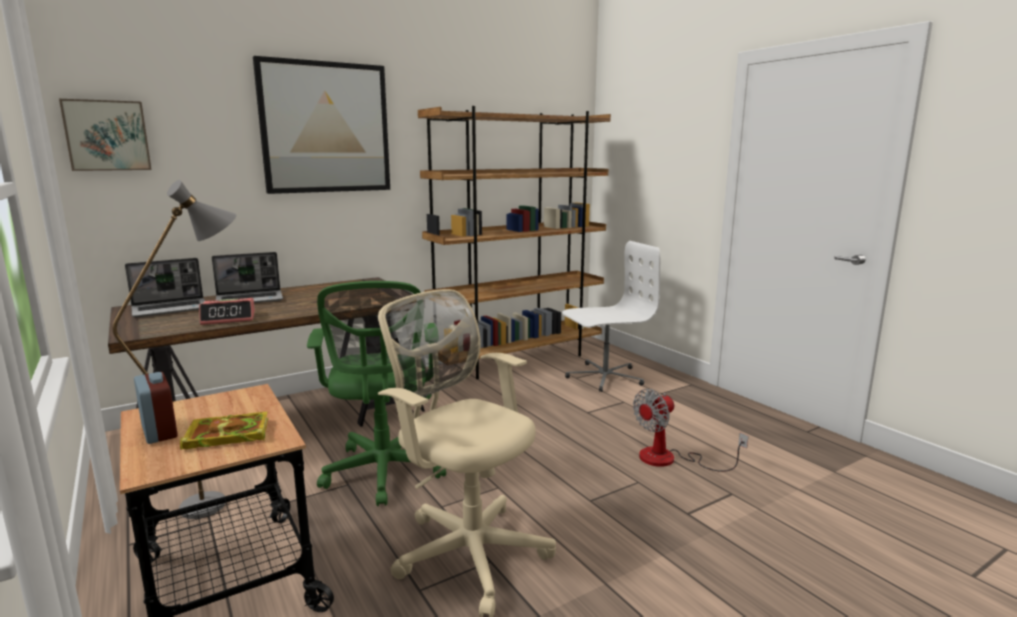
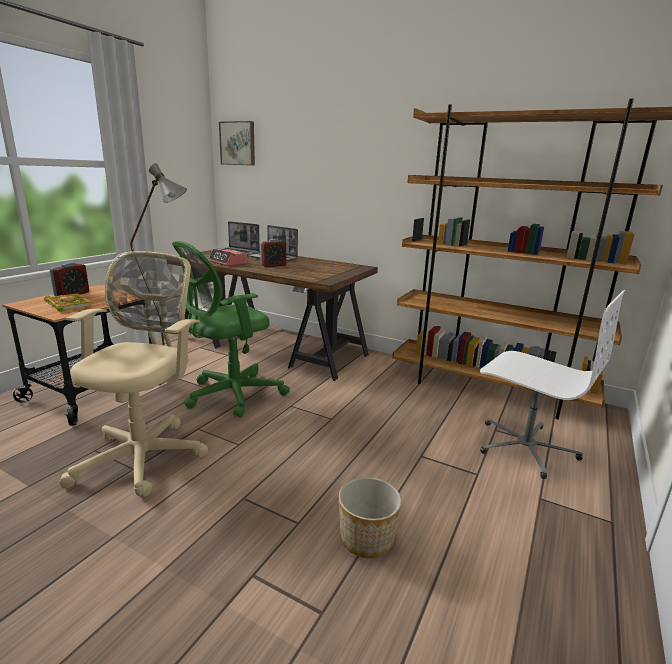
camera: 60 degrees right, 5 degrees up
(292, 304) = (273, 265): none -> alarm clock
(325, 128) = (355, 136): picture -> none
(670, 459) = (367, 539): fan -> planter

